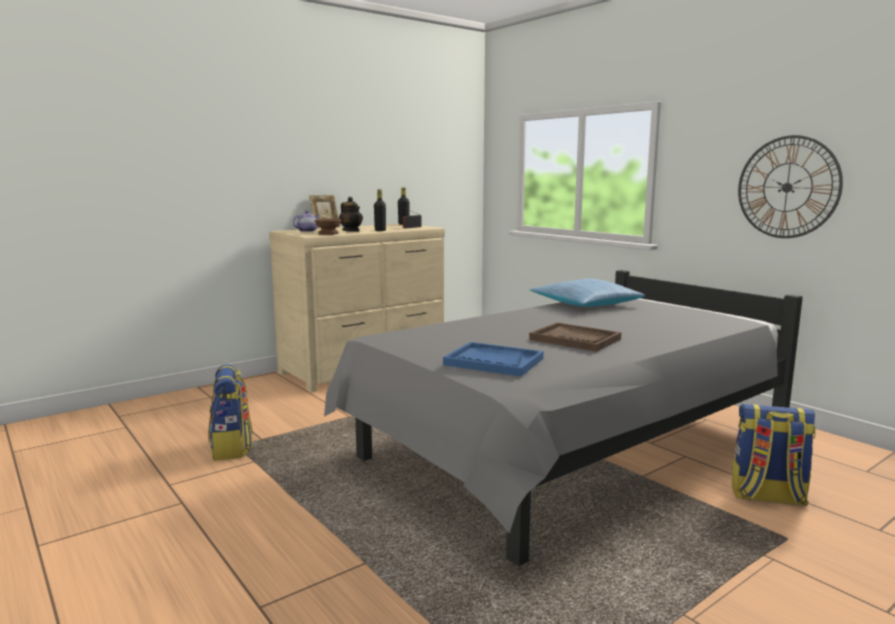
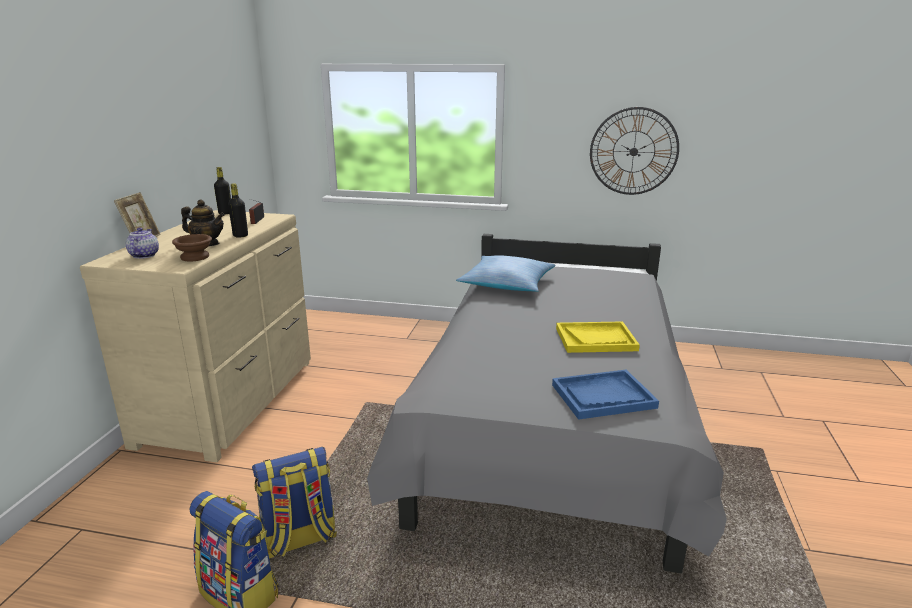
camera: 40 degrees left, 10 degrees up
(575, 339) = (596, 339): brown tray -> yellow tray
(767, 496) = (709, 416): backpack -> backpack (299, 539)

